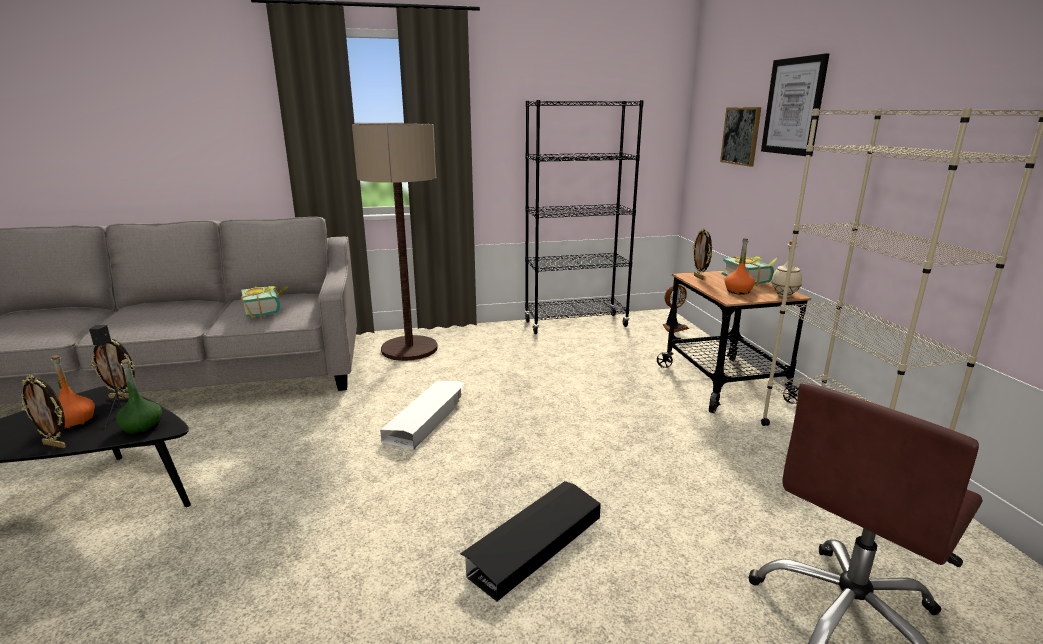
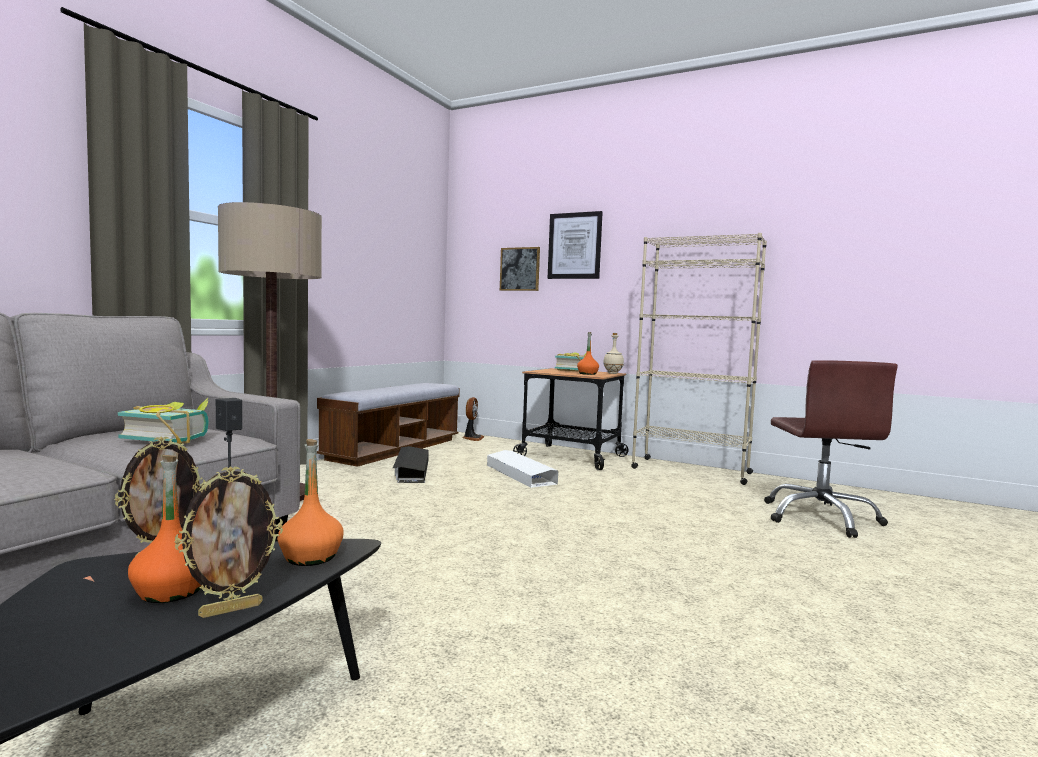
camera: 50 degrees left, 15 degrees down
(142, 427) = (311, 557): green bottle -> orange bottle
(427, 418) = (429, 528): white storage box -> white storage box (520, 474)
(533, 544) = (675, 553): black storage box -> black storage box (411, 471)
(575, 324) = (394, 449): black bookcase -> bench
(699, 277) = (545, 371): picture frame -> none

